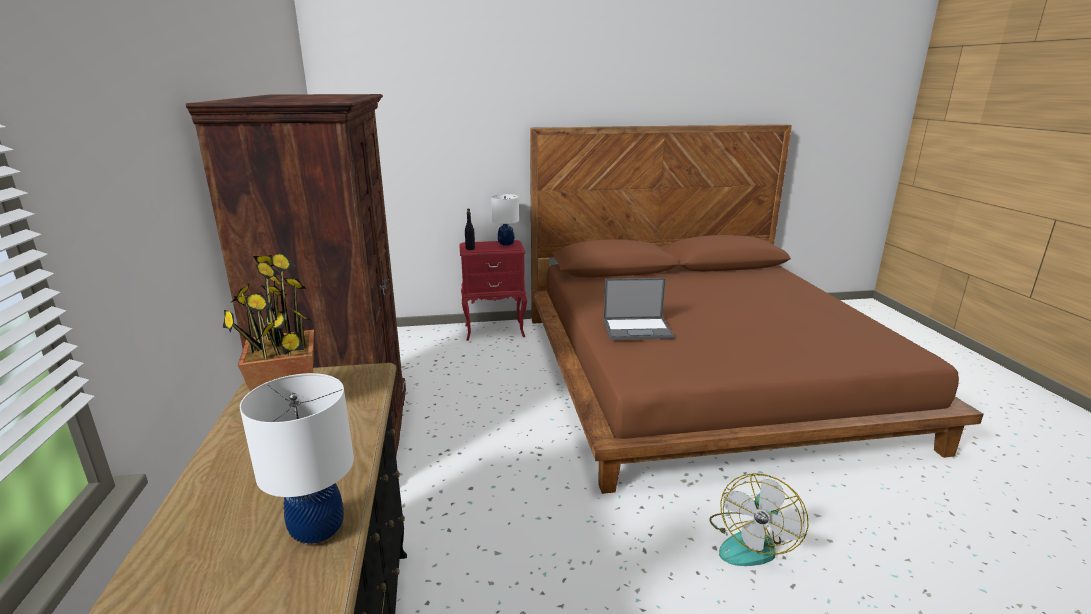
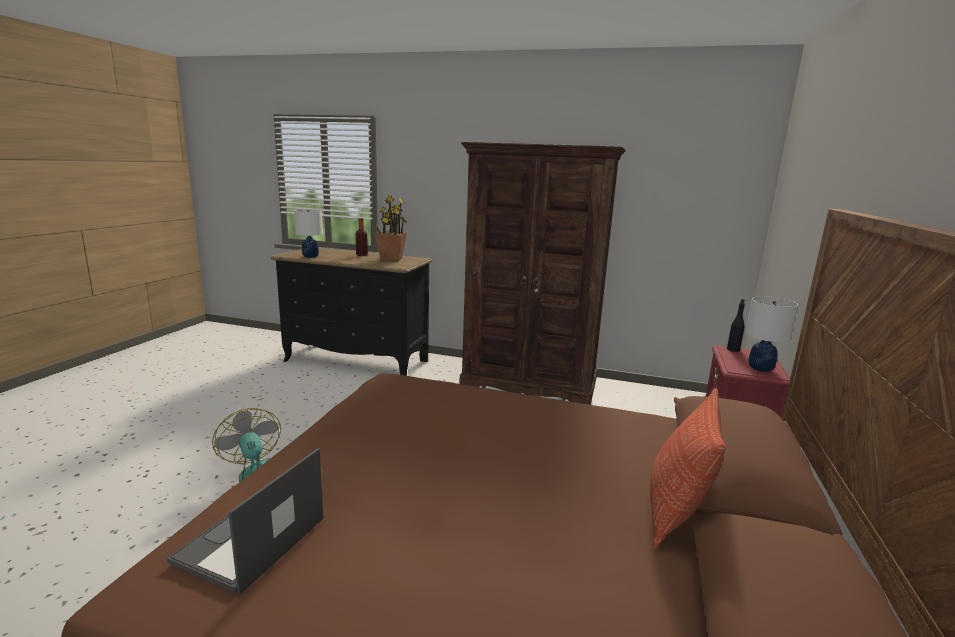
camera: 115 degrees right, 5 degrees down
(242, 461) = (361, 255): none -> bottle
(638, 329) = (470, 402): laptop -> laptop (250, 541)
(671, 277) = (675, 514): none -> orange pillow

